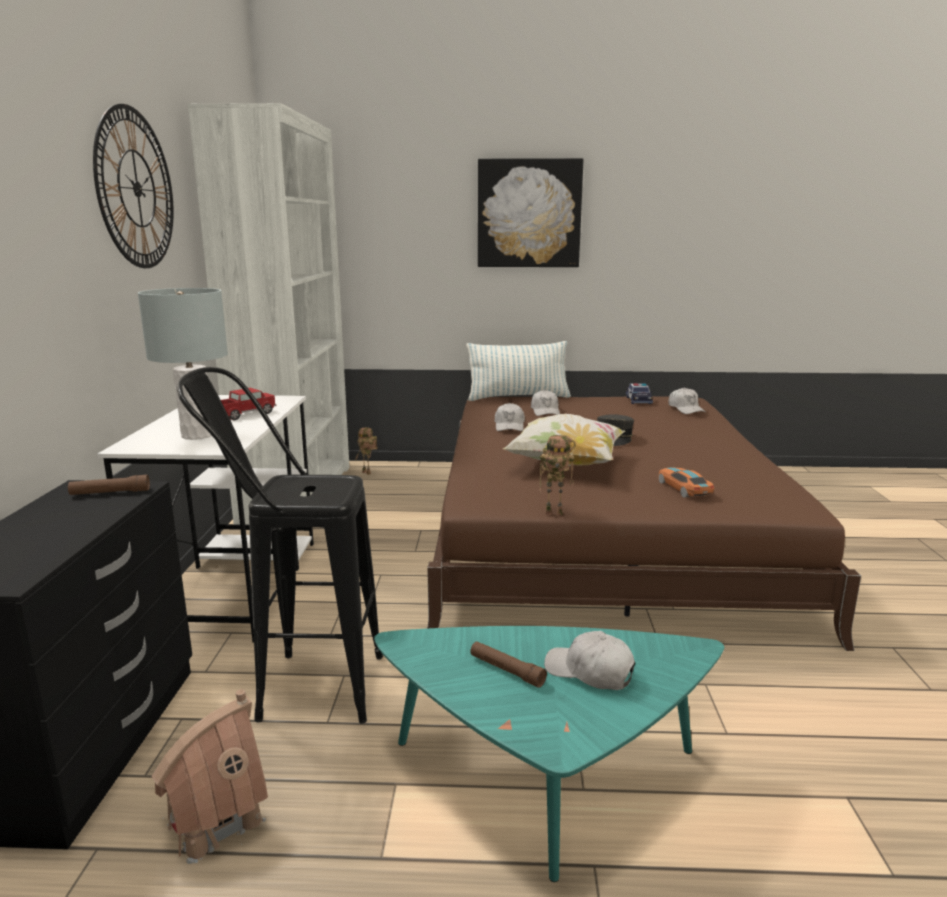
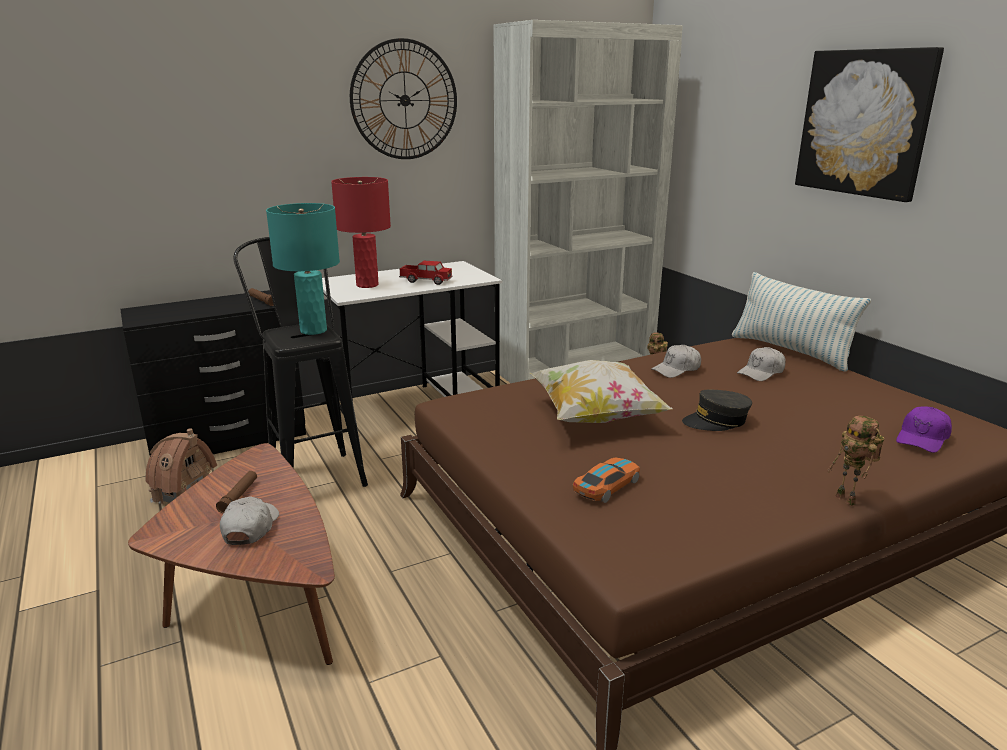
camera: 60 degrees right, 5 degrees up
(198, 435) = (367, 285): grey table lamp -> red table lamp
(306, 482) = (314, 330): none -> turquoise table lamp
(546, 782) = (258, 598): turquoise coffee table -> brown coffee table
(555, 512) = (466, 438): toy robot -> toy robot (848, 500)
(638, 400) = (901, 405): toy car -> none
(685, 409) = (922, 438): white cap -> purple cap

